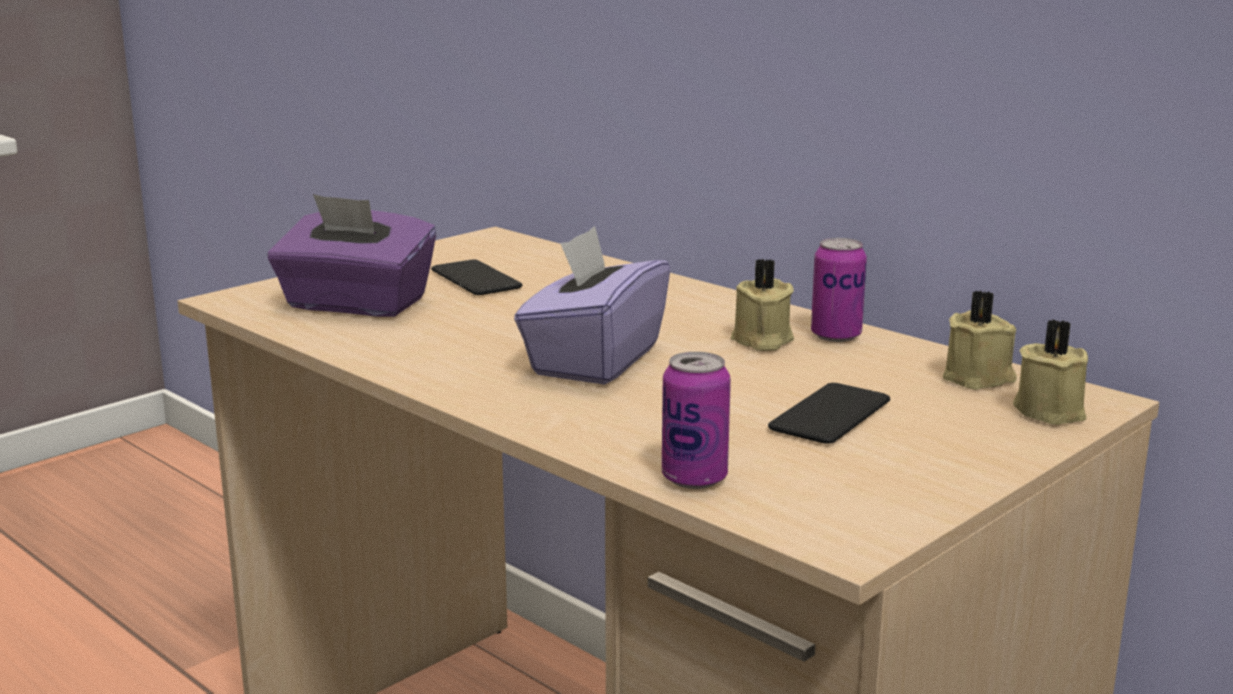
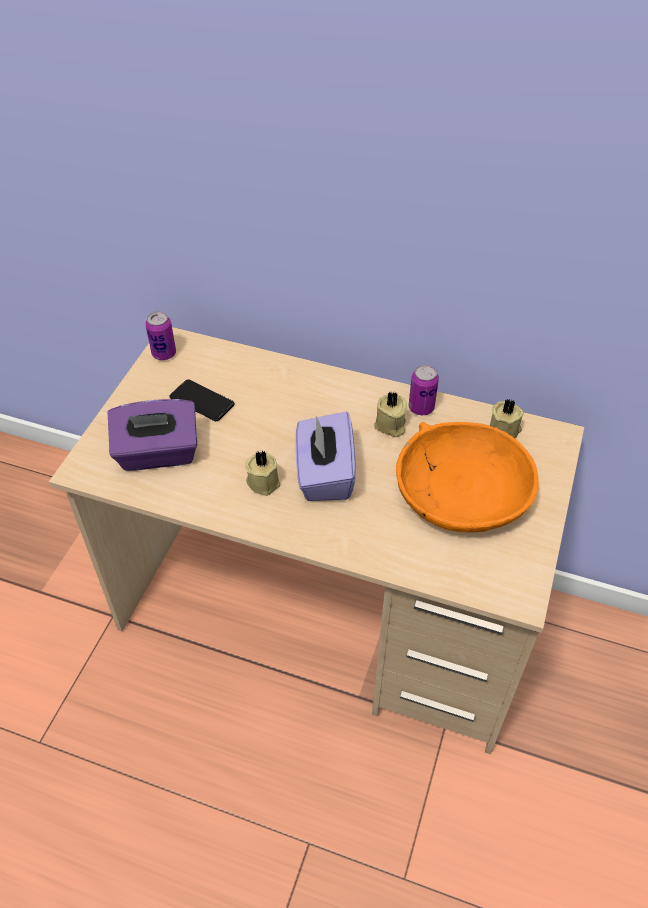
camera: 25 degrees left, 30 degrees up
(694, 478) = (436, 571): can -> can (164, 353)
(830, 416) = (461, 492): phone -> orange bowl
(1050, 411) = (547, 453): beige candle -> beige candle (264, 481)

